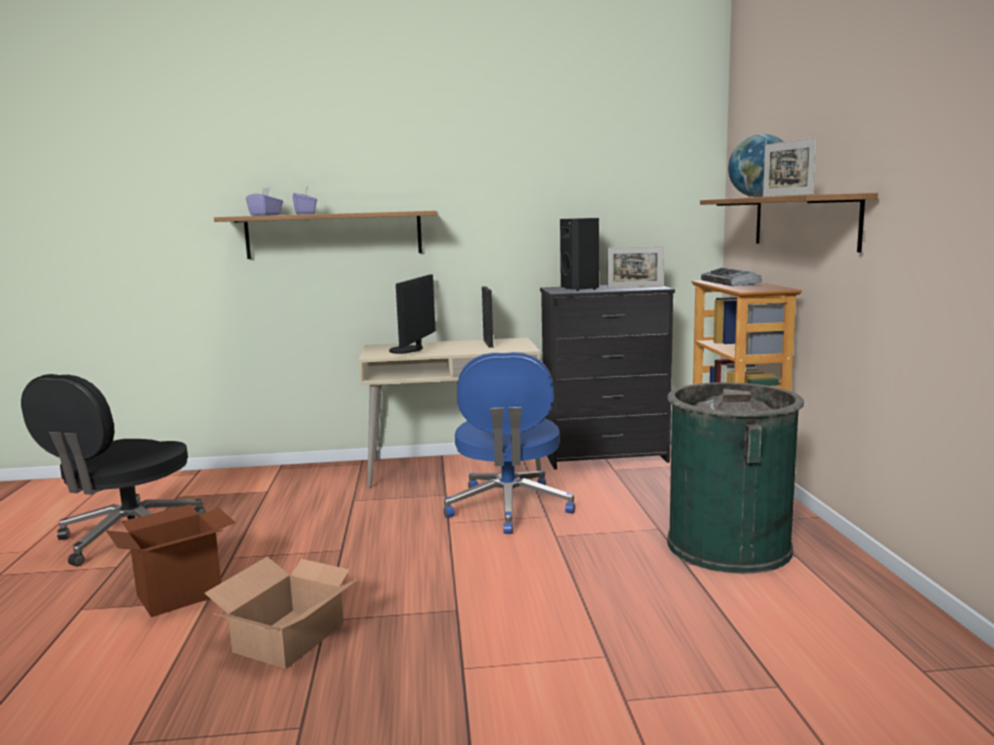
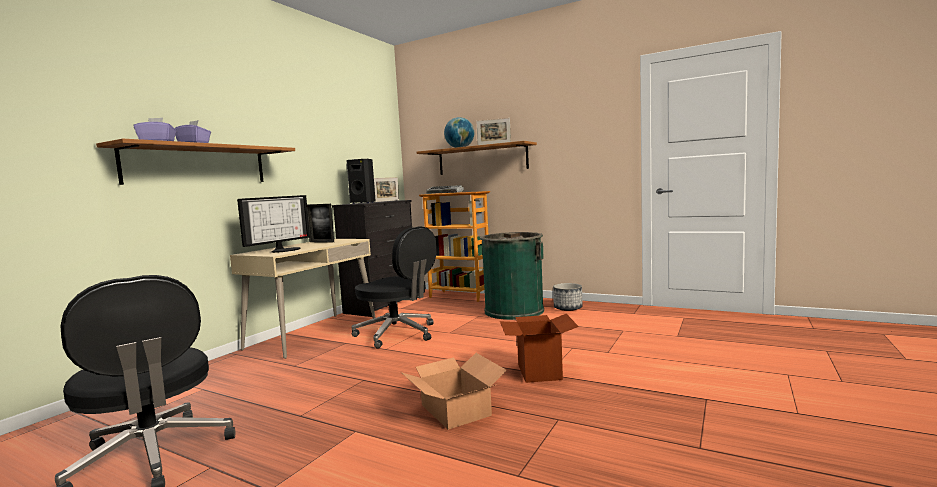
camera: 55 degrees left, 5 degrees down
(180, 595) = (327, 441): cardboard box -> cardboard box (539, 372)
(408, 350) = (284, 250): monitor -> monitor turned 105 degrees counterclockwise
(509, 508) = (398, 334): blue office chair -> black office chair
(828, 587) = (568, 308): none -> planter

